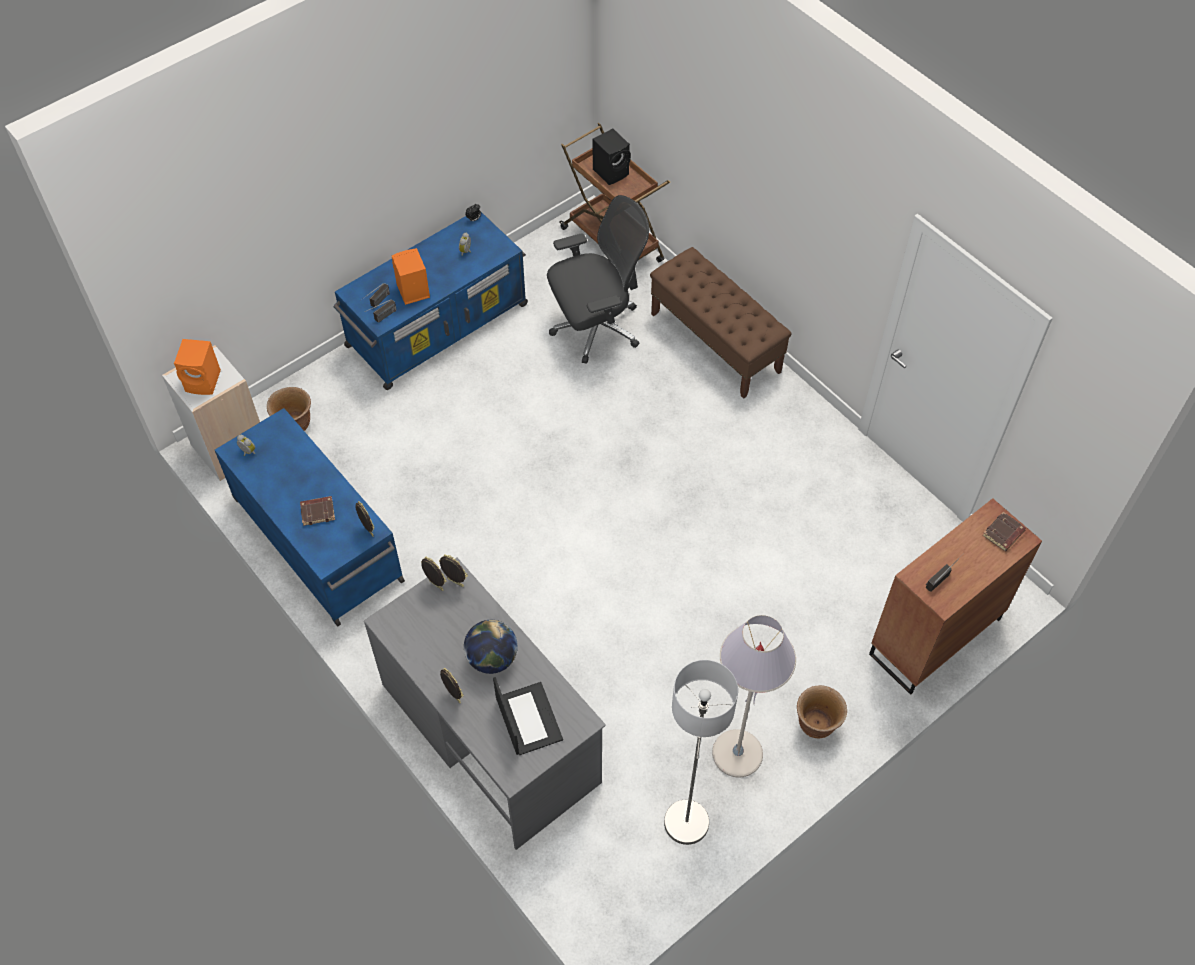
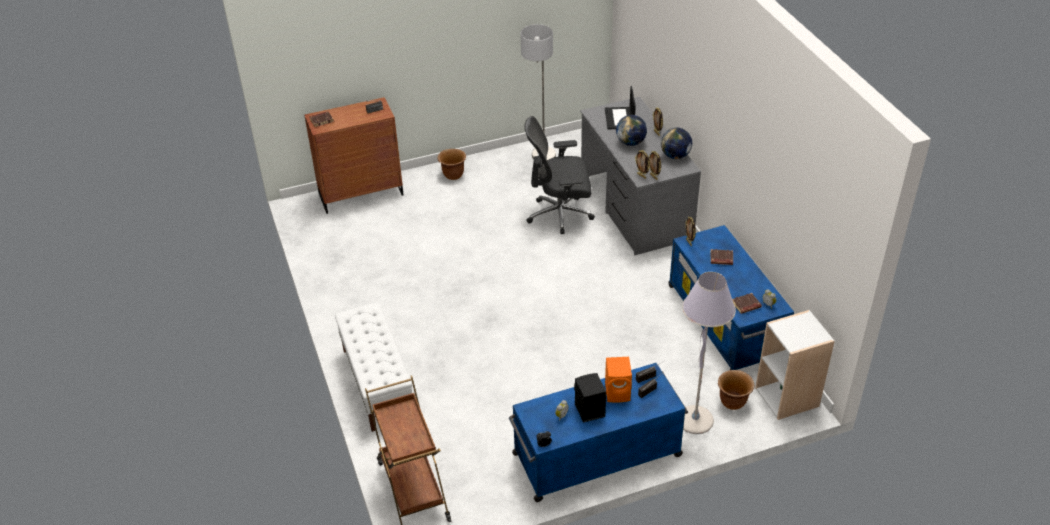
camera: 160 degrees left, 15 degrees down
(204, 381) = (799, 328): orange speaker -> none
(277, 443) = (746, 305): none -> brown book
(411, 645) = (675, 156): none -> globe
(596, 330) = (465, 416): office chair -> office chair (560, 214)
(612, 172) = (403, 435): black speaker -> black speaker (588, 410)
(715, 343) = (377, 383): brown bench -> white bench
(737, 754) = (502, 173): grey floor lamp -> grey floor lamp (695, 420)

